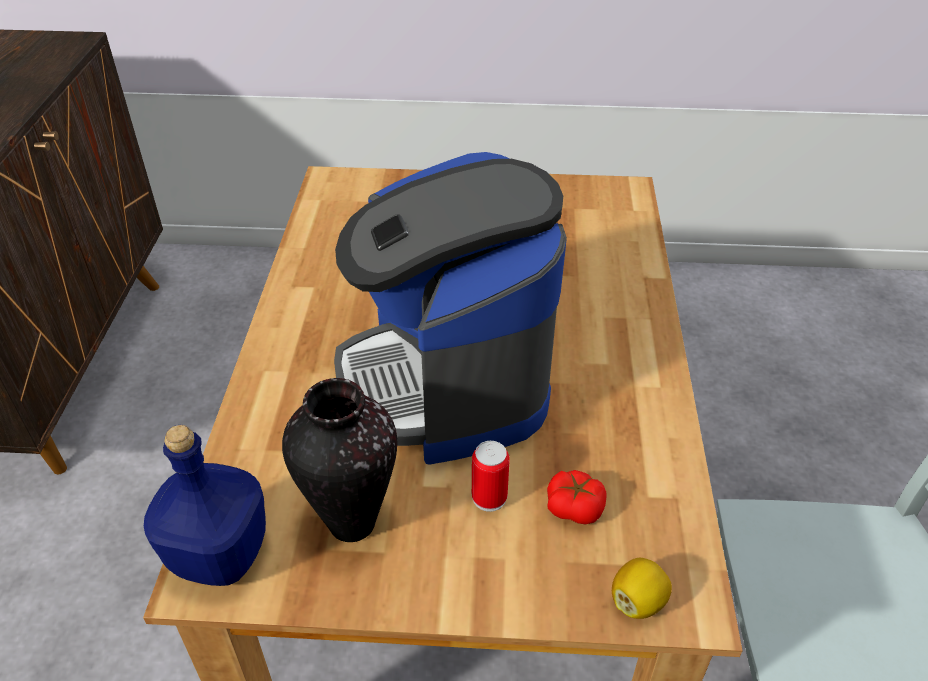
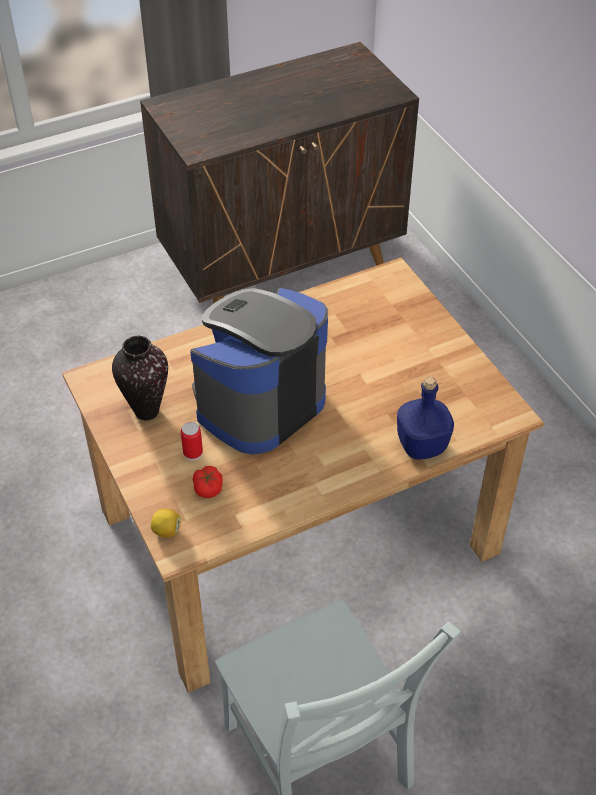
camera: 60 degrees right, 5 degrees up
(218, 555) = (103, 377): blue bottle -> blue bottle (421, 445)

